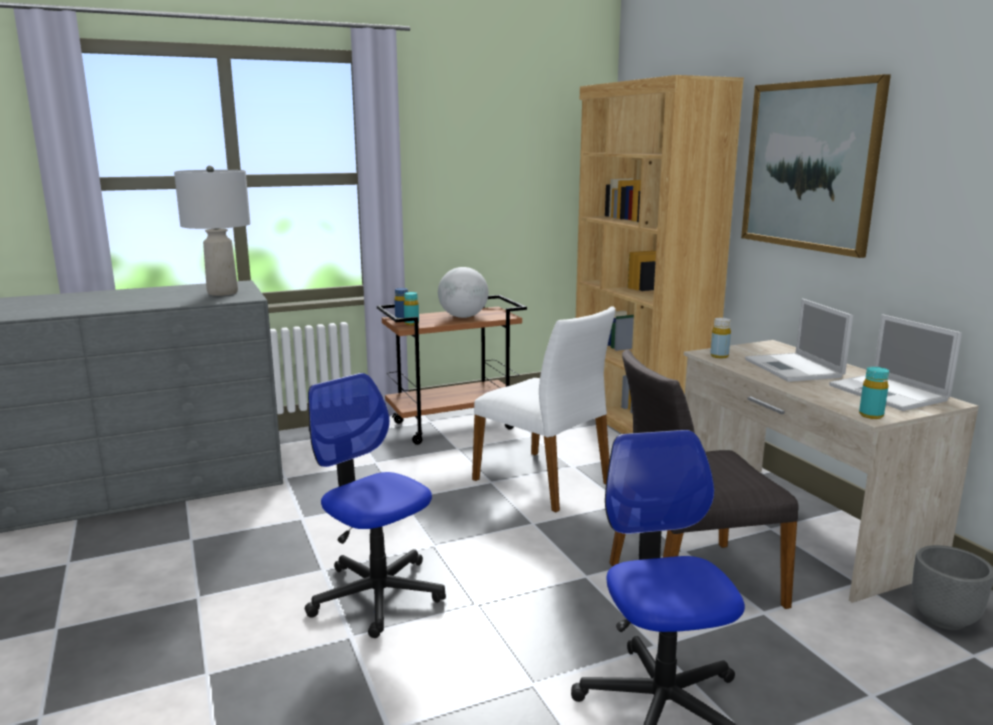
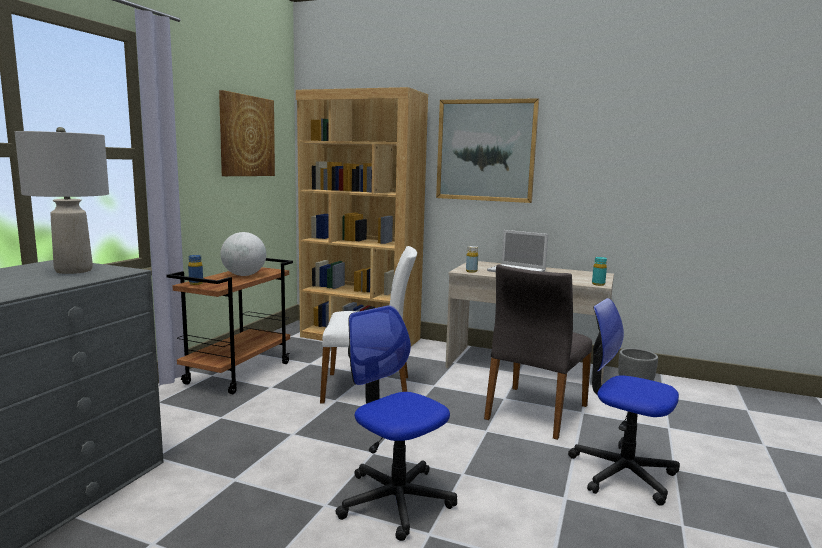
camera: 45 degrees left, 5 degrees down
(377, 595) = (395, 500): office chair -> office chair turned 45 degrees clockwise
(411, 324) = (215, 285): turquoise bottle -> none
(523, 149) = (246, 136): none -> picture
(890, 393) = (578, 274): laptop -> none

